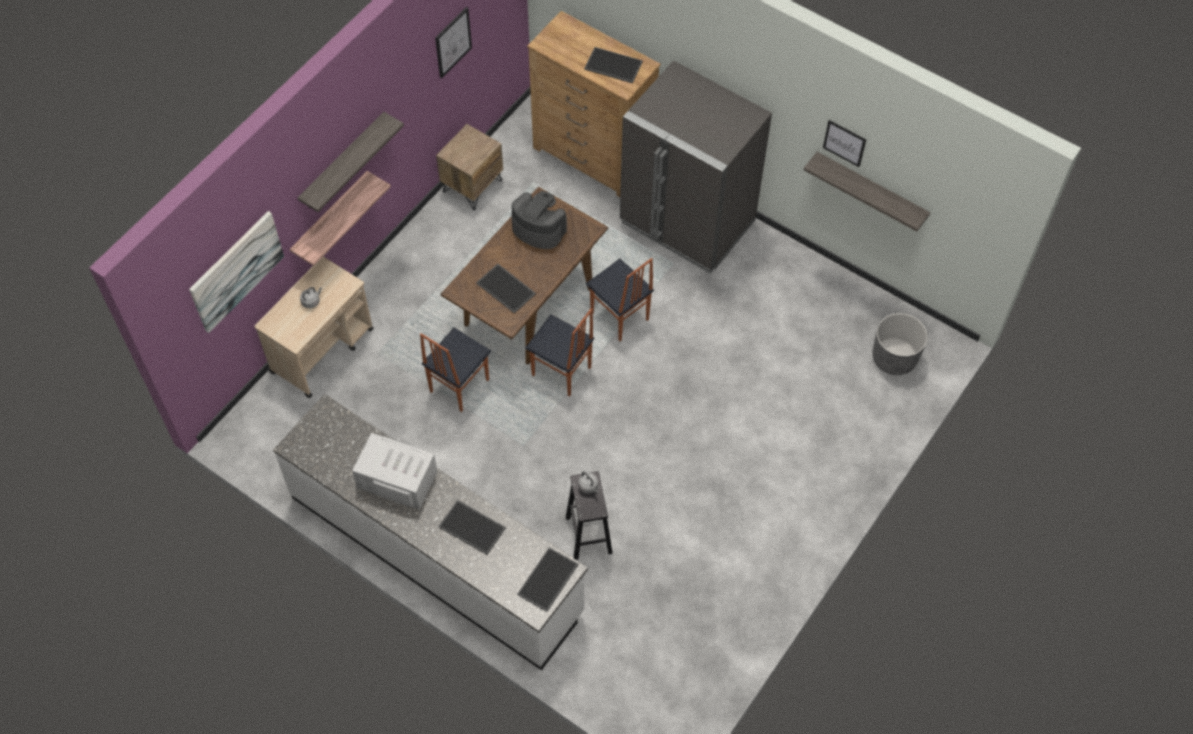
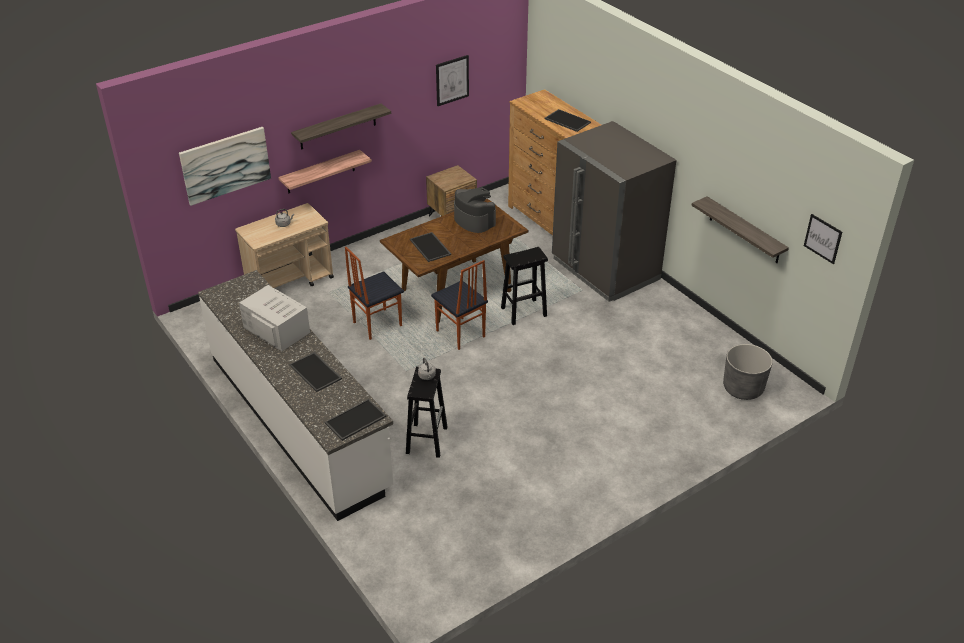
camera: 20 degrees right, 20 degrees down
(619, 317) = (523, 312): chair -> black stool
(844, 143) = (727, 182): picture -> picture (823, 238)

